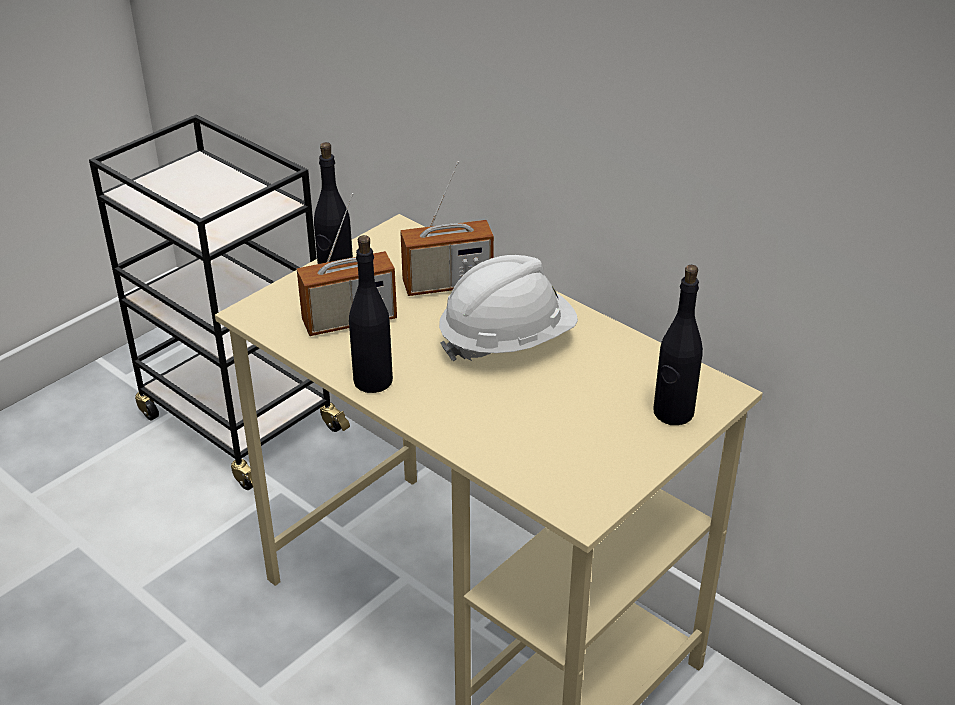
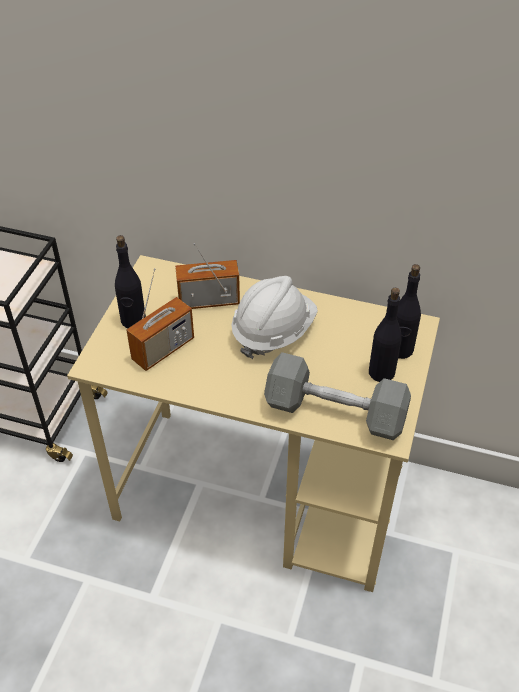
camera: 25 degrees left, 10 degrees up
(373, 381) = (209, 390): black bottle -> black bottle (381, 372)
(447, 284) = (209, 301): radio -> radio turned 150 degrees counterclockwise
(523, 457) = (335, 412): none -> grey dumbbell

